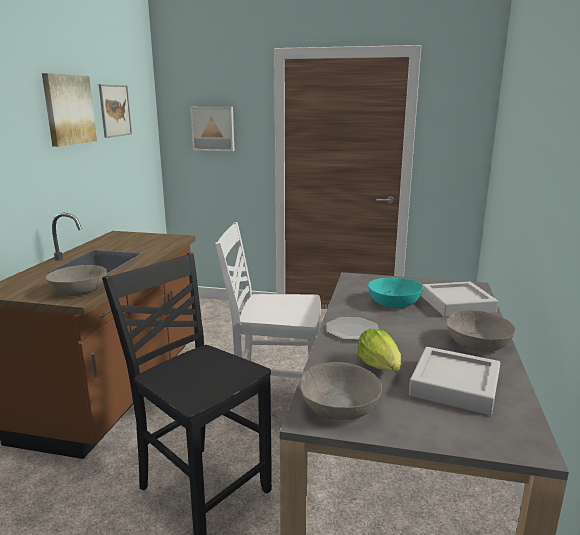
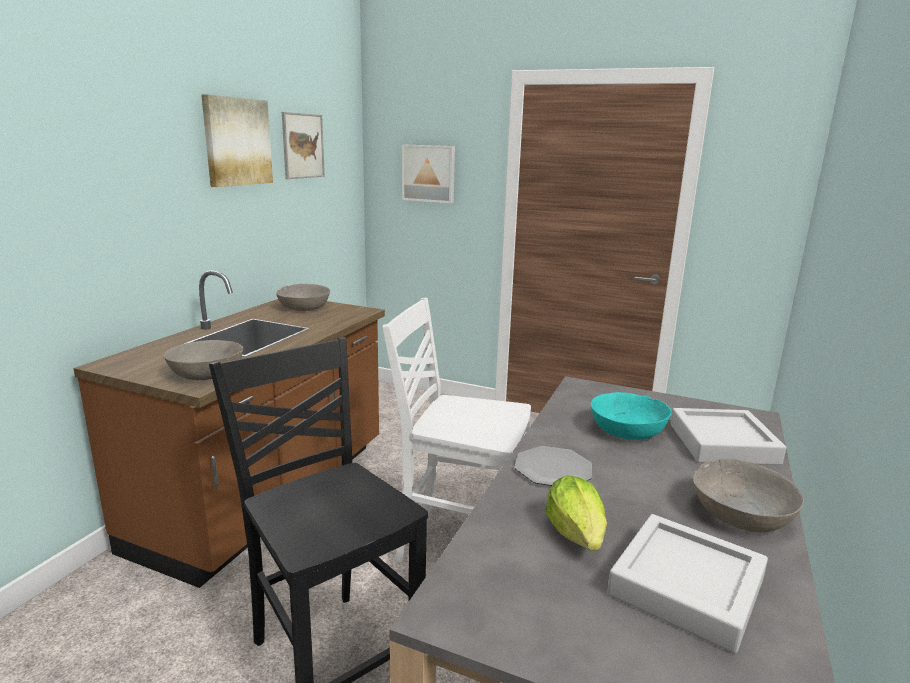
camera: 10 degrees right, 0 degrees up
(340, 407) = (493, 599): grey bowl -> grey bowl (304, 307)

